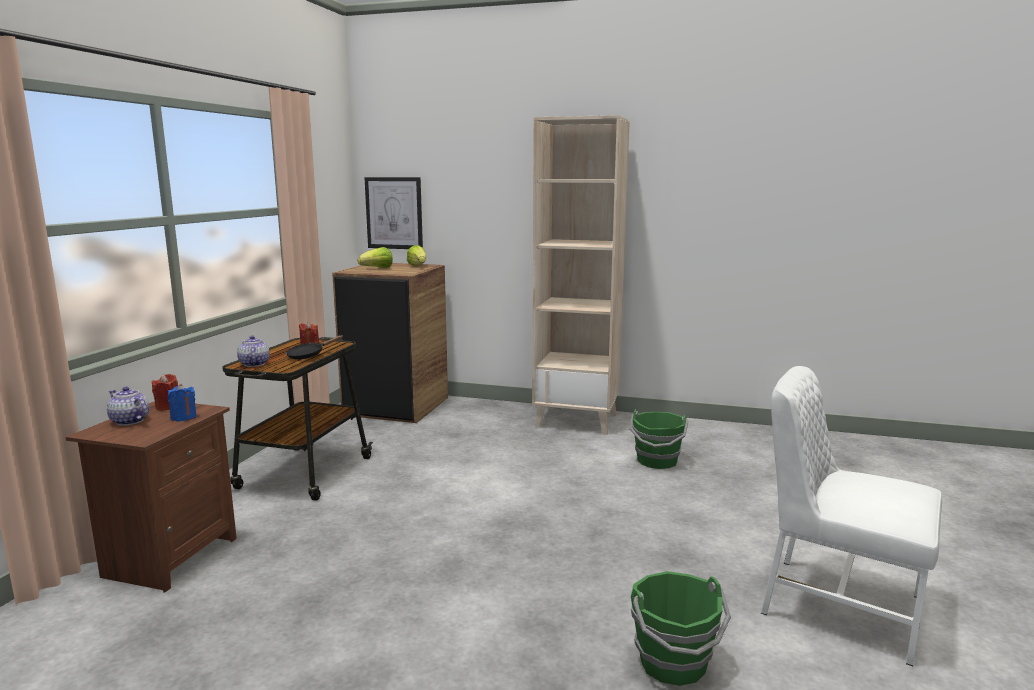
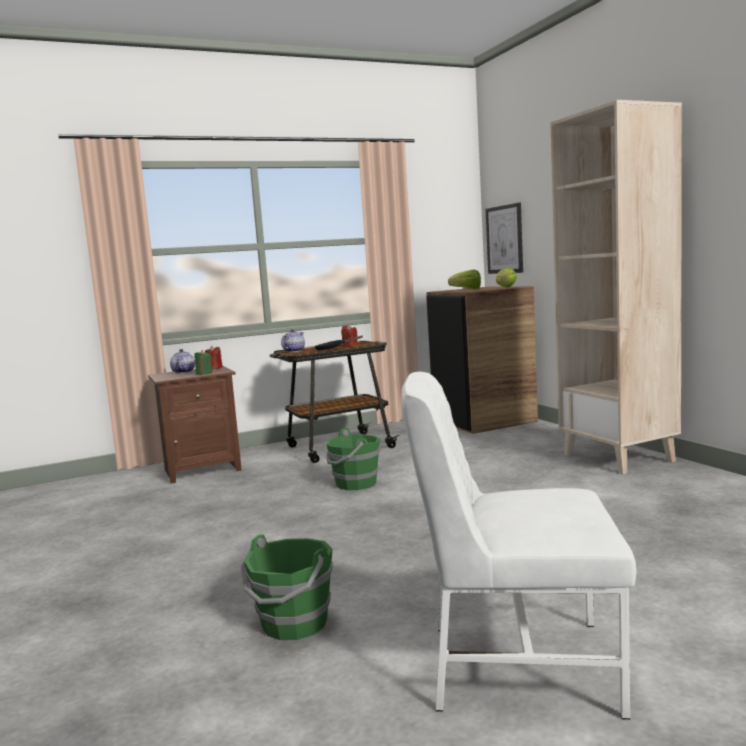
camera: 50 degrees right, 5 degrees down
(183, 417) = (204, 373): blue candle -> green candle
(657, 461) = (622, 505): green bucket -> green bucket (355, 484)
(838, 604) = (517, 665): white chair -> white chair turned 75 degrees counterclockwise

